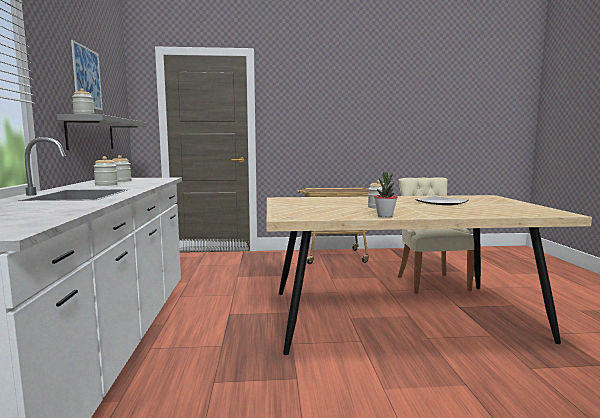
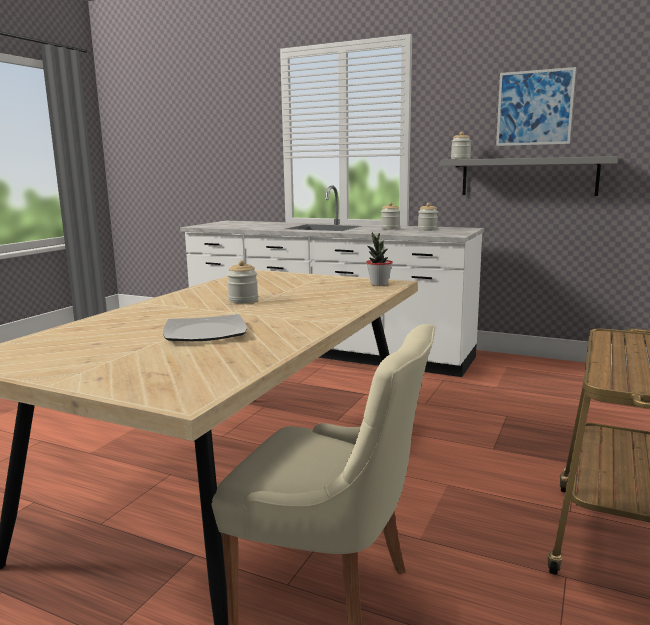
camera: 120 degrees right, 5 degrees up
(385, 216) = (191, 292): potted plant -> potted plant (379, 284)

